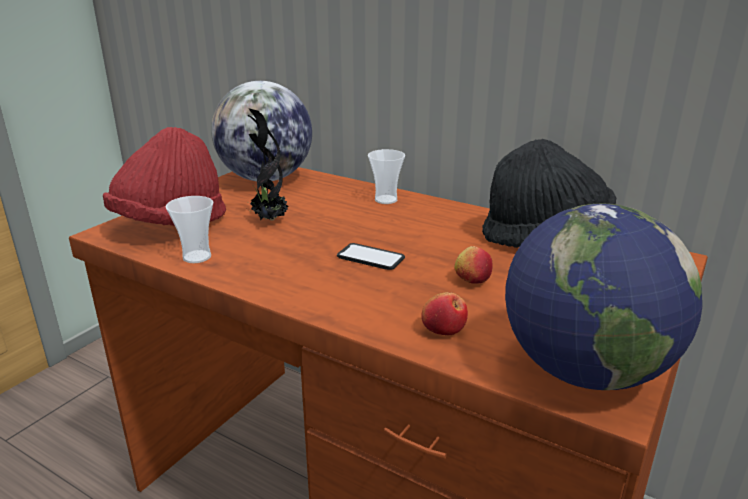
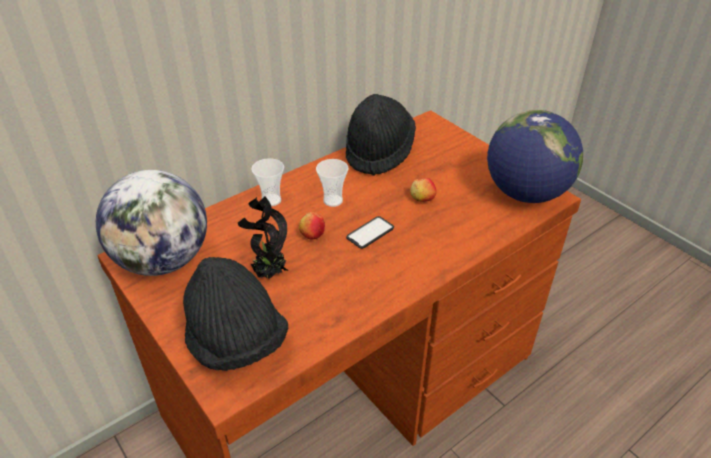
camera: 70 degrees left, 15 degrees up
(170, 224) = (236, 341): red hat -> black hat
(197, 257) = (319, 328): cup -> cup (333, 201)
(443, 329) = (474, 227): apple -> apple (312, 234)

